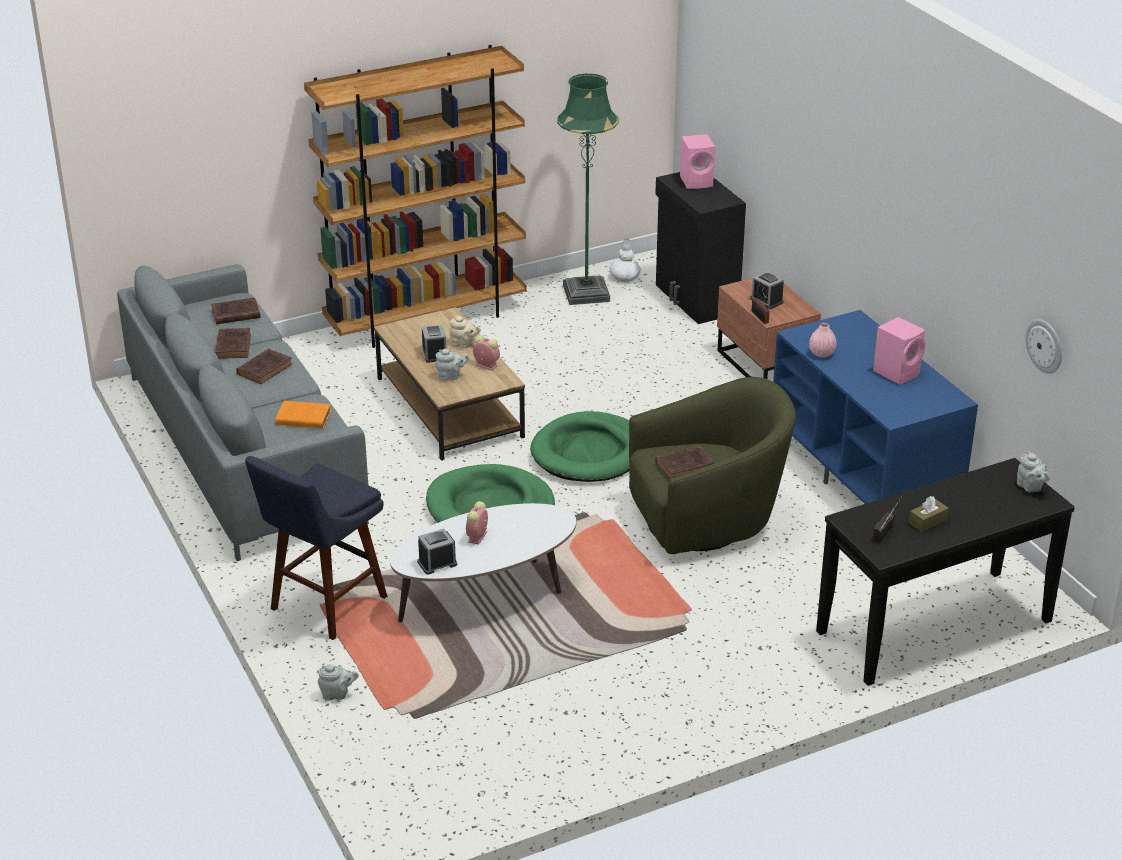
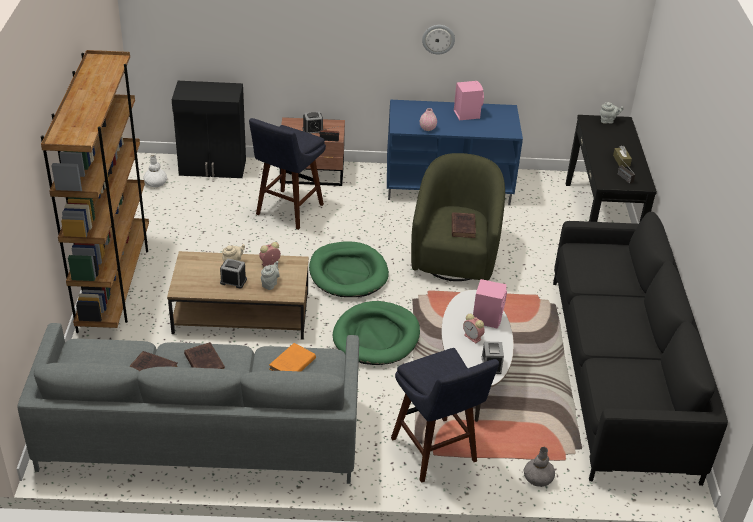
camera: 65 degrees left, 5 degrees up
(234, 314) = (103, 355): brown book -> none
(337, 694) = (538, 478): grey teapot -> grey vase
(586, 293) = (158, 205): green floor lamp -> none
(588, 721) = (619, 374): none -> black sofa
(665, 374) = (287, 211): none -> blue stool
(697, 181) = (196, 88): pink speaker -> pink speaker (487, 317)
(1045, 346) = (569, 47): wall clock -> wall clock (438, 39)

